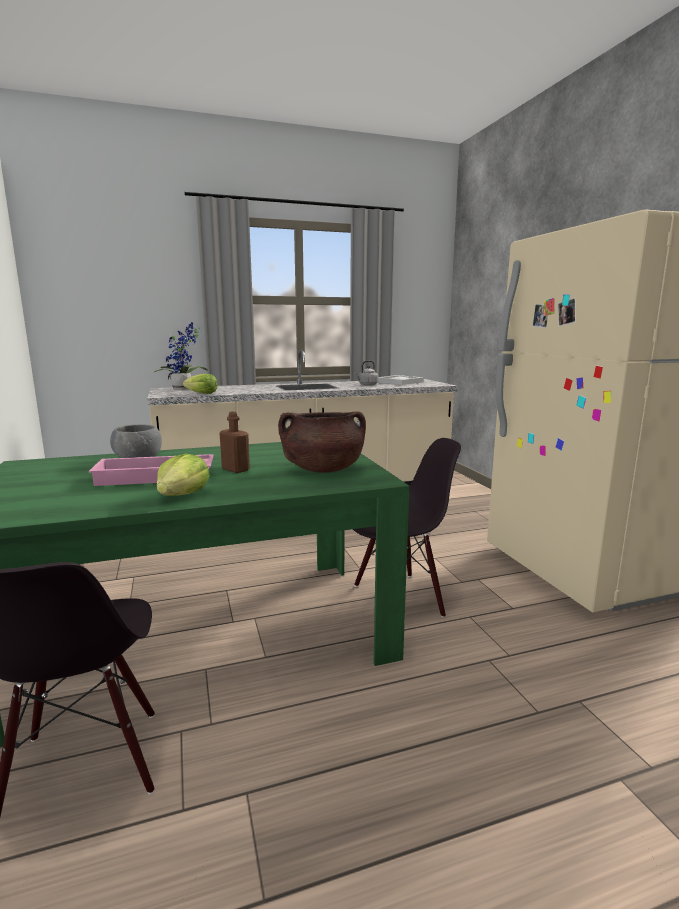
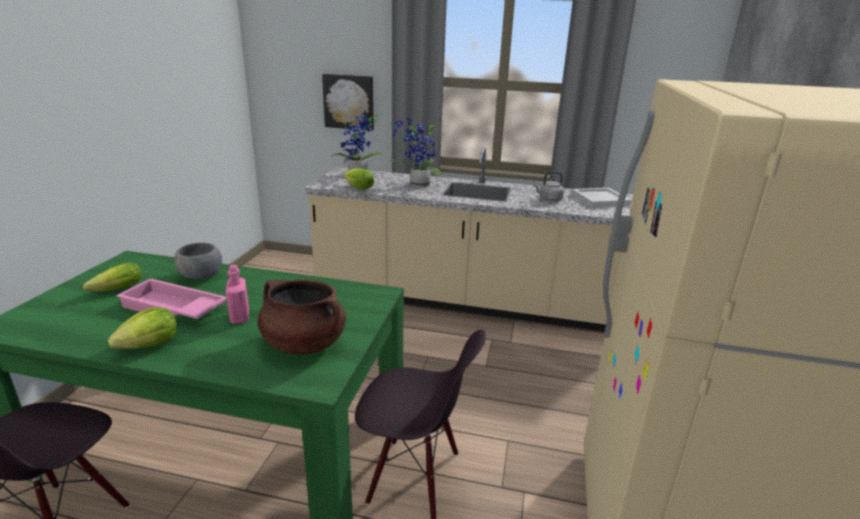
camera: 30 degrees right, 10 degrees up
(57, 480) = (115, 290): none -> lettuce
(153, 323) = (349, 102): none -> picture
(235, 469) = (240, 317): brown bottle -> pink bottle
(251, 388) = (417, 185): none -> potted plant

